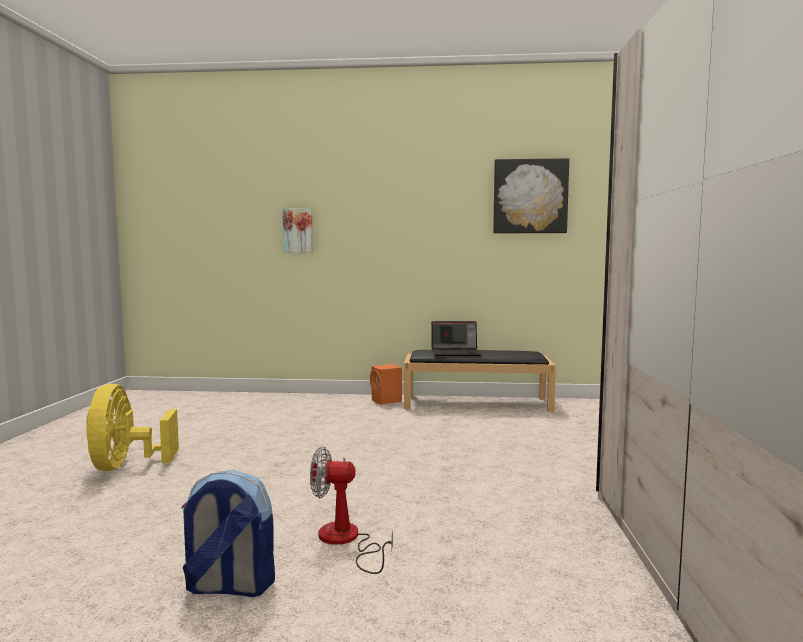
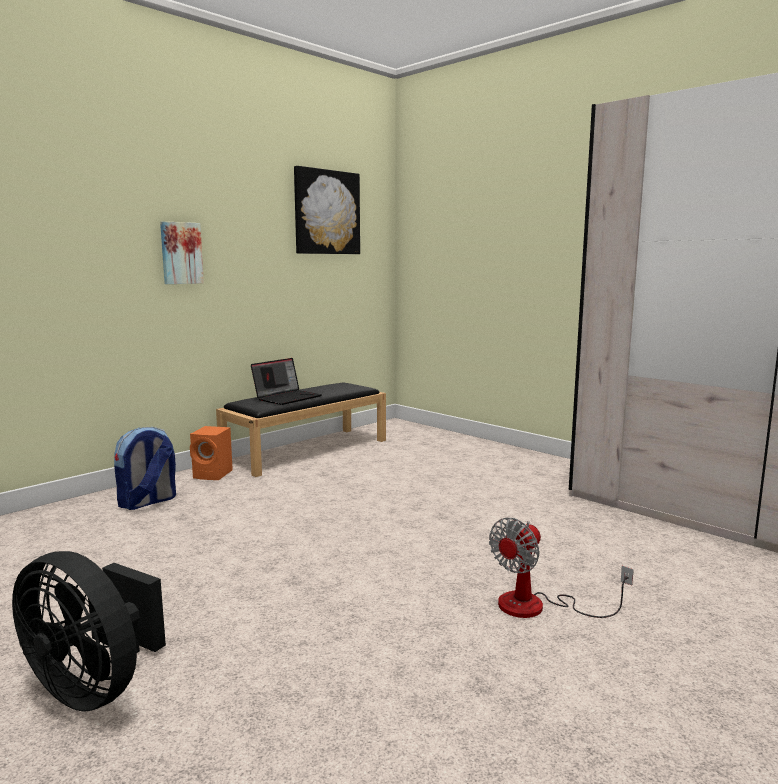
camera: 50 degrees left, 5 degrees up
(126, 466) = (94, 687): yellow fan -> black fan
(228, 587) = (576, 695): backpack -> backpack (147, 502)
(298, 231) = (46, 246): picture -> picture (181, 253)

